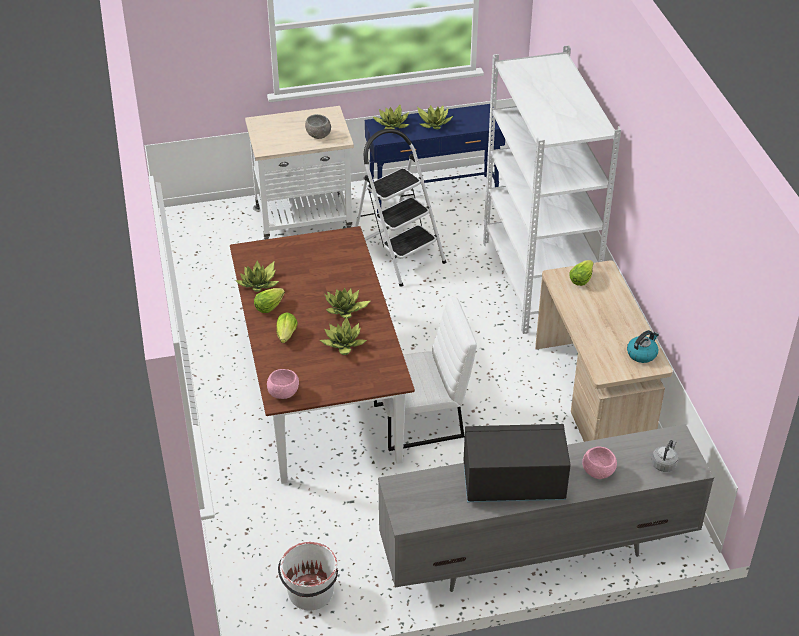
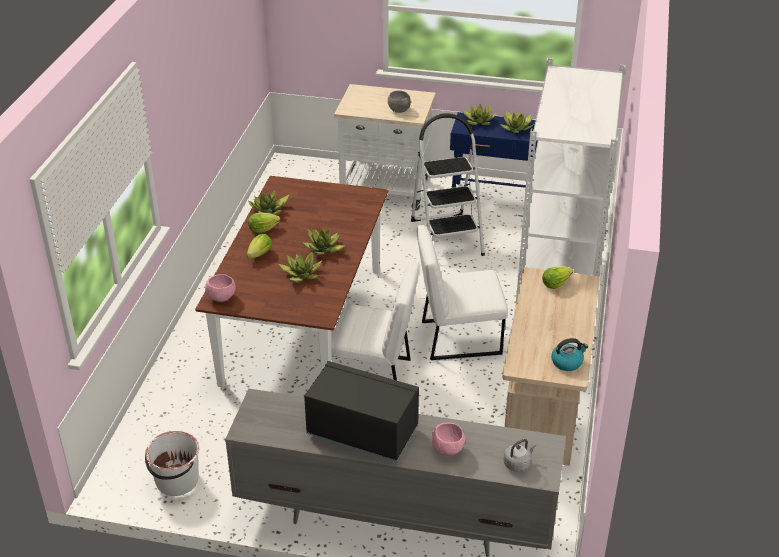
camera: 25 degrees right, 5 degrees down
(476, 355) = (458, 337): none -> white chair

